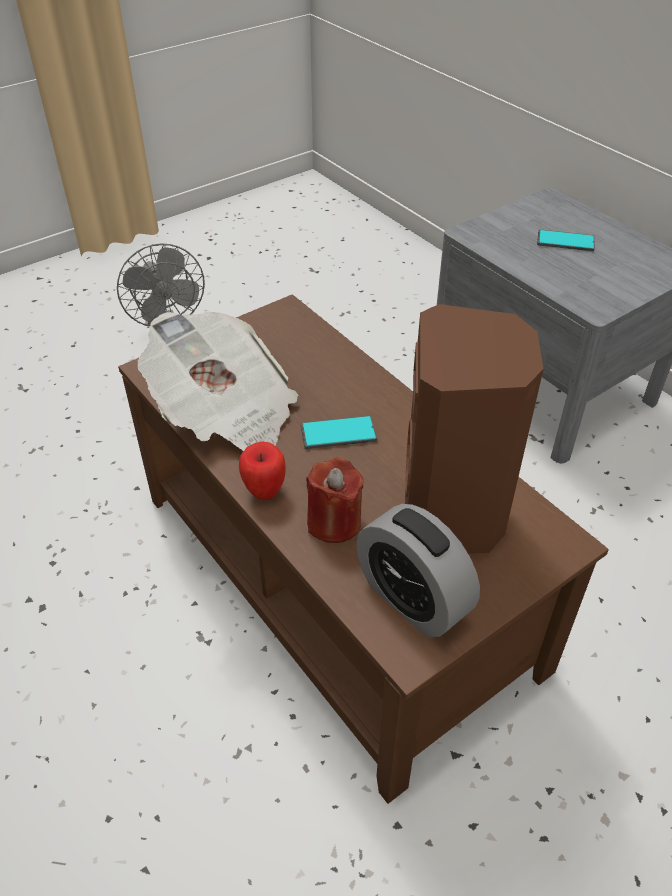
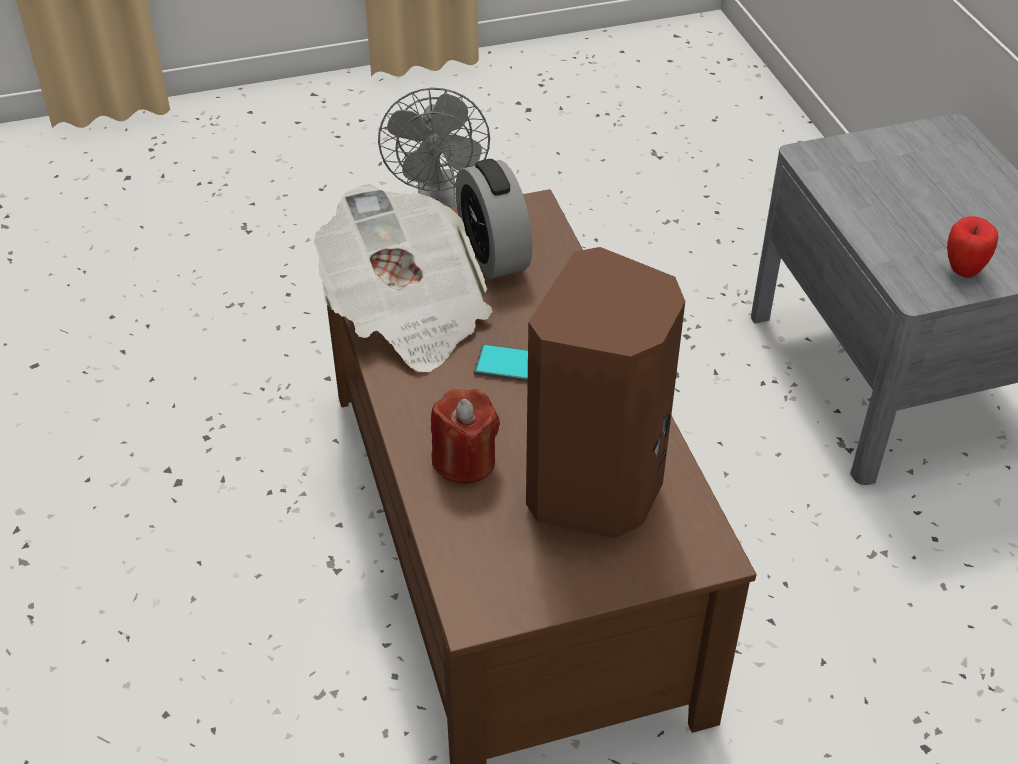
camera: 20 degrees right, 0 degrees up
(264, 491) = (407, 408): apple -> apple (963, 270)
(412, 599) = (506, 562): alarm clock -> alarm clock (493, 254)
(565, 241) = (933, 194): phone -> none

